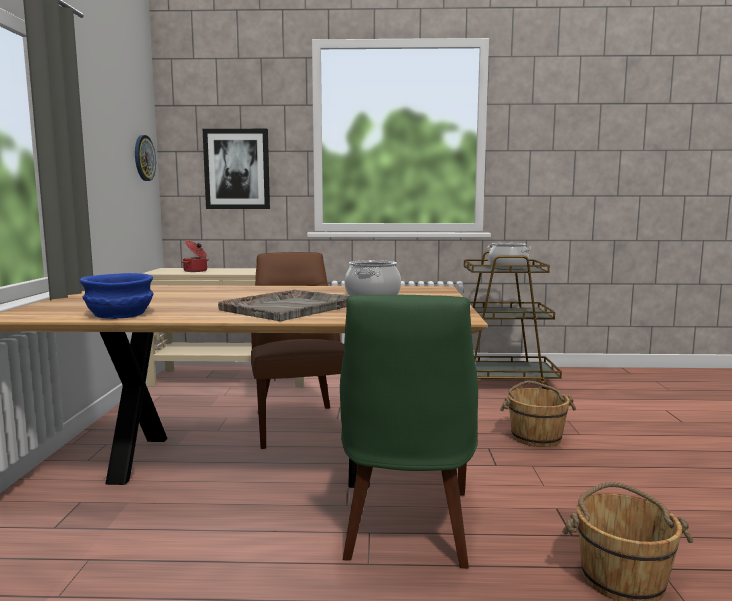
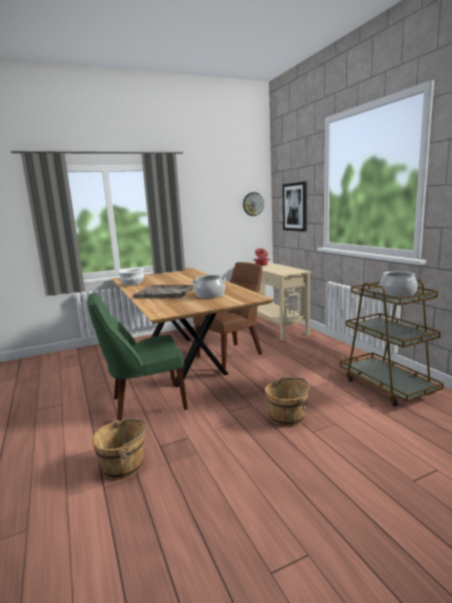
camera: 65 degrees right, 5 degrees up
(121, 314) = (132, 284): blue bowl -> white bowl

